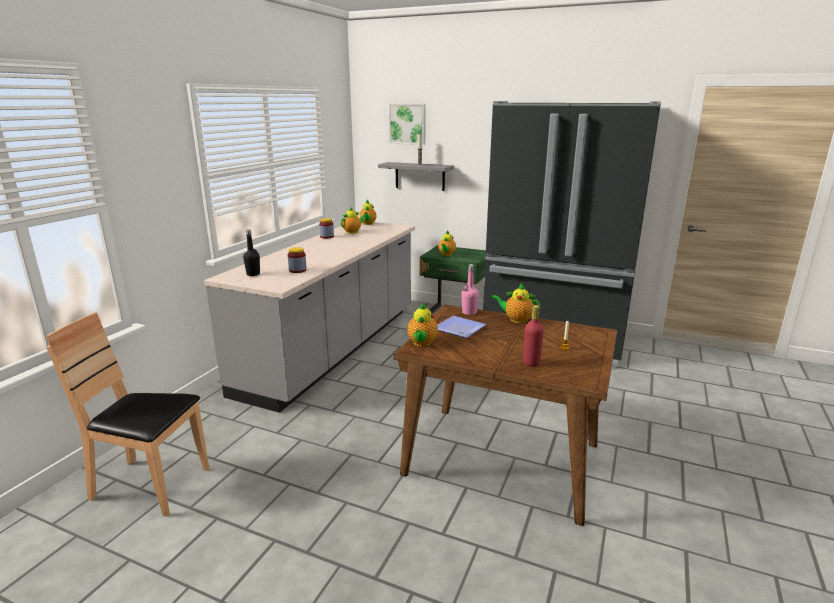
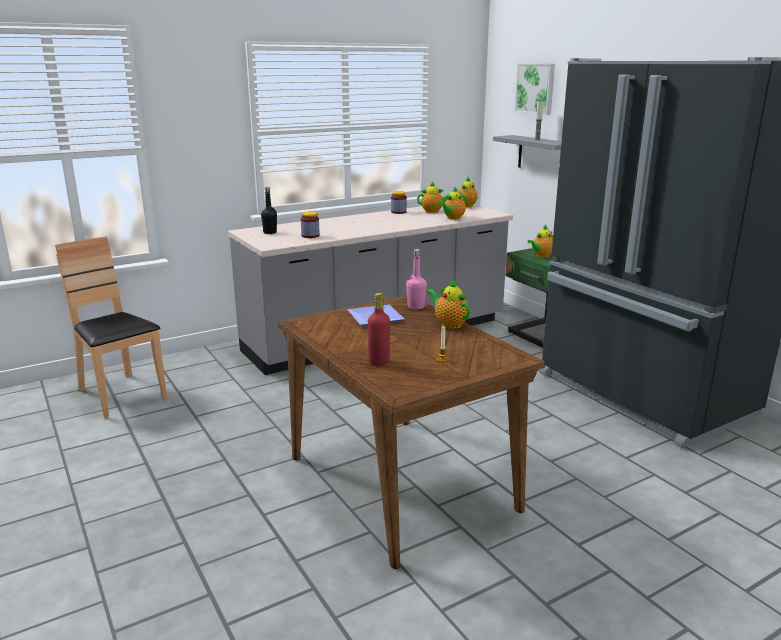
camera: 35 degrees right, 0 degrees up
(422, 343) = (317, 320): teapot -> teapot (452, 218)

